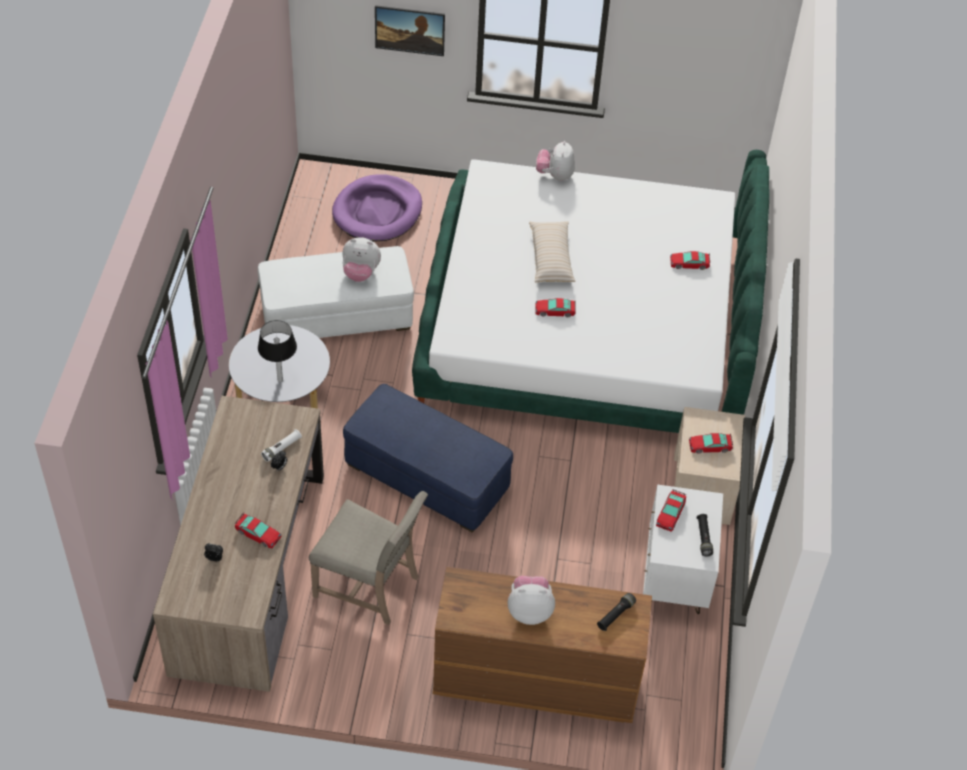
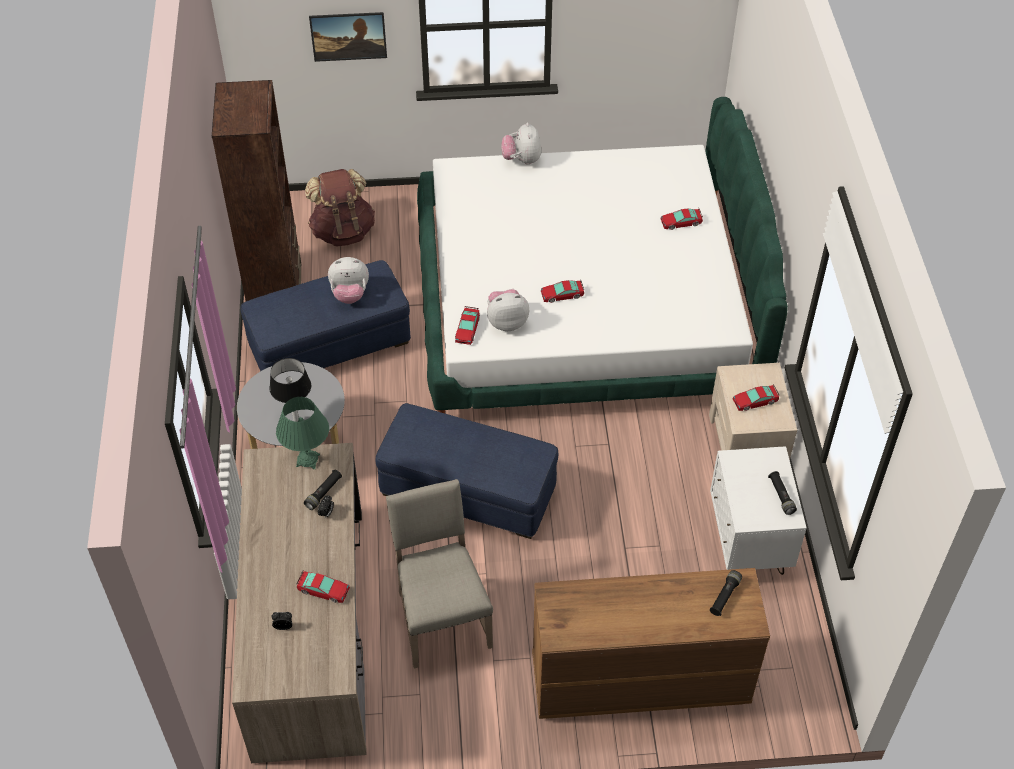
camera: 10 degrees left, 0 degrees up
(276, 416) = (308, 460): none -> green table lamp
(282, 449) = (323, 493): white flashlight -> black flashlight
(300, 256) = (276, 290): none -> brown bookcase
(337, 316) = (330, 344): white ottoman -> blue ottoman
(370, 586) = (441, 617): beige chair -> beige chair turned 120 degrees counterclockwise
(377, 212) = (343, 231): purple dog bed -> brown backpack
(529, 610) = (635, 611): plush toy -> plush toy (506, 322)
(551, 258) = (542, 242): beige pillow -> none
(670, 513) = (740, 478): toy car -> toy car (467, 329)

